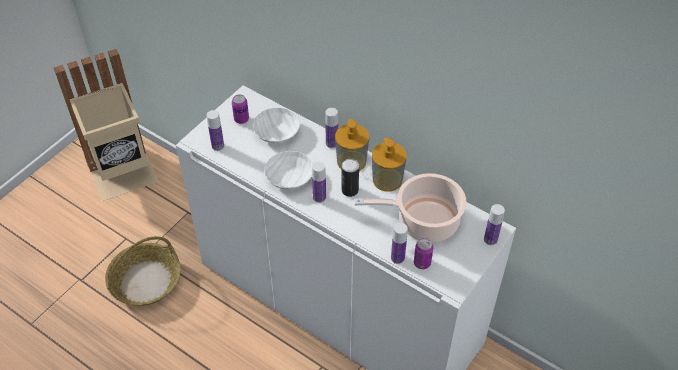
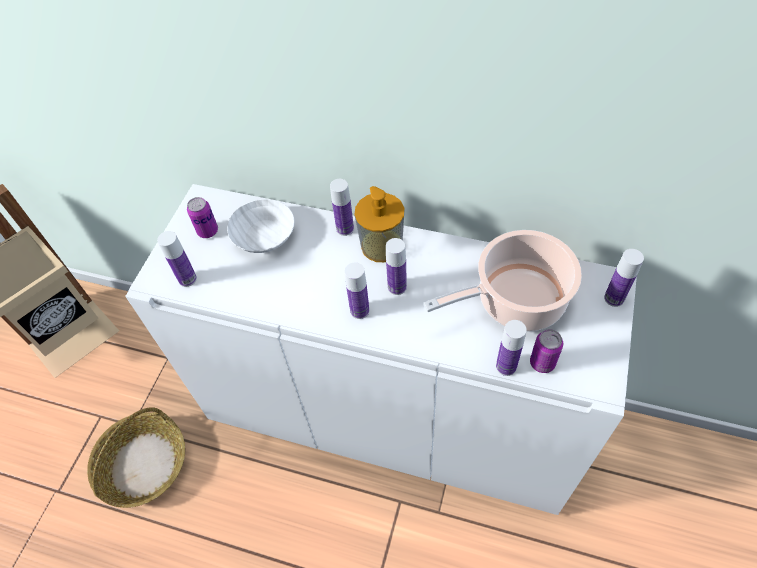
camera: 15 degrees left, 5 degrees up
(290, 176) = (306, 292): white bowl -> none
(350, 190) = (397, 287): can -> bottle
(387, 180) = (440, 256): soap dispenser -> none

